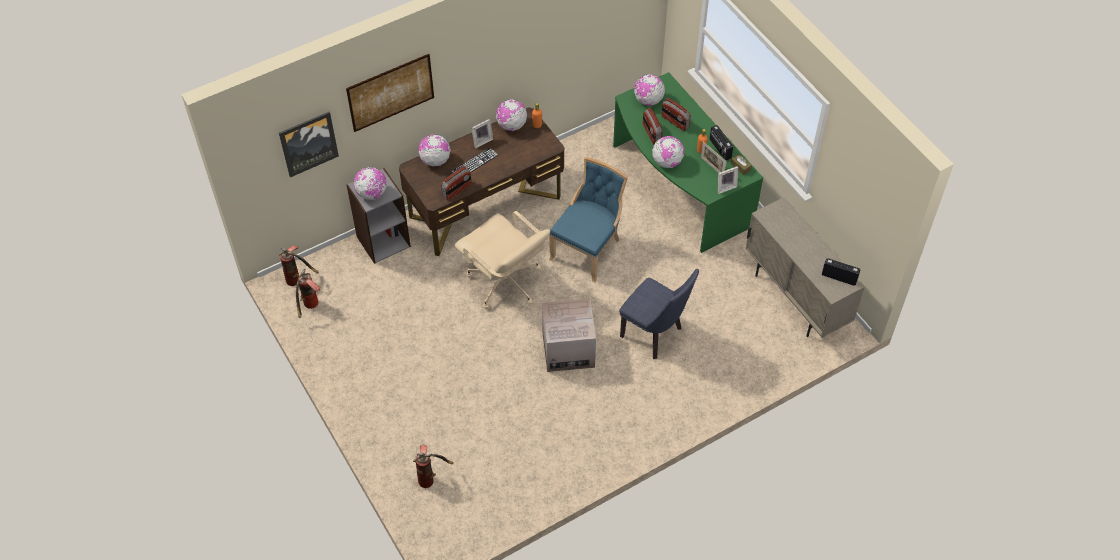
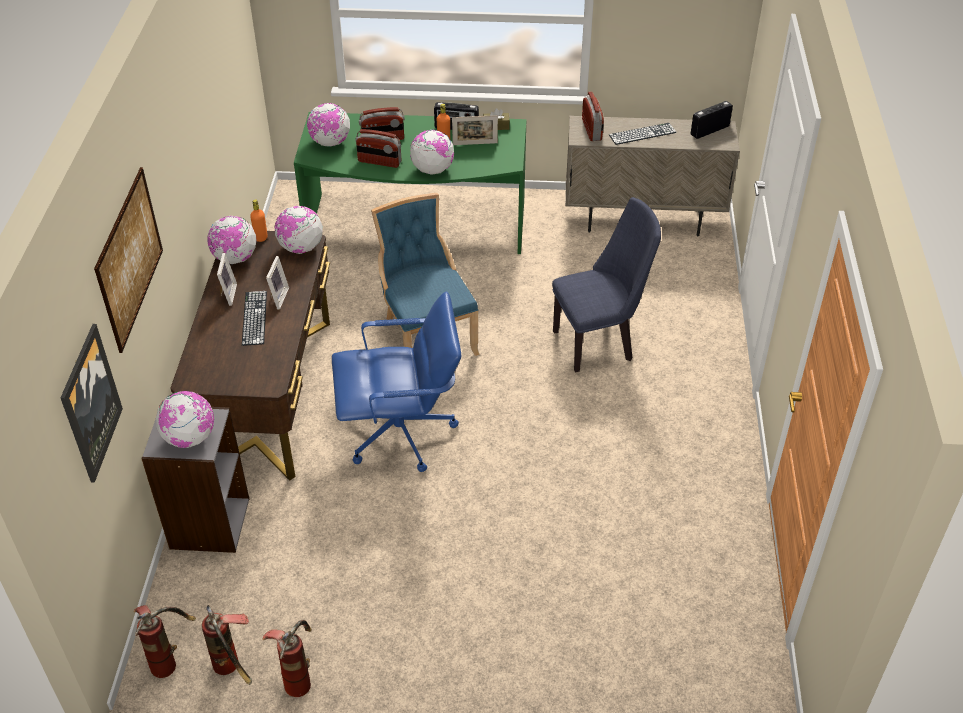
camera: 55 degrees left, 10 degrees down
(431, 477) = (643, 669): fire extinguisher -> fire extinguisher (298, 676)
(435, 160) = (206, 351): globe -> globe (301, 248)
(457, 190) = (278, 354): radio -> radio (592, 130)
(505, 283) = (401, 433): beige office chair -> blue office chair
(568, 349) = (554, 426): cardboard box -> none
(725, 187) = (512, 148): picture frame -> picture frame (277, 298)
(800, 244) = (642, 134): none -> keyboard

